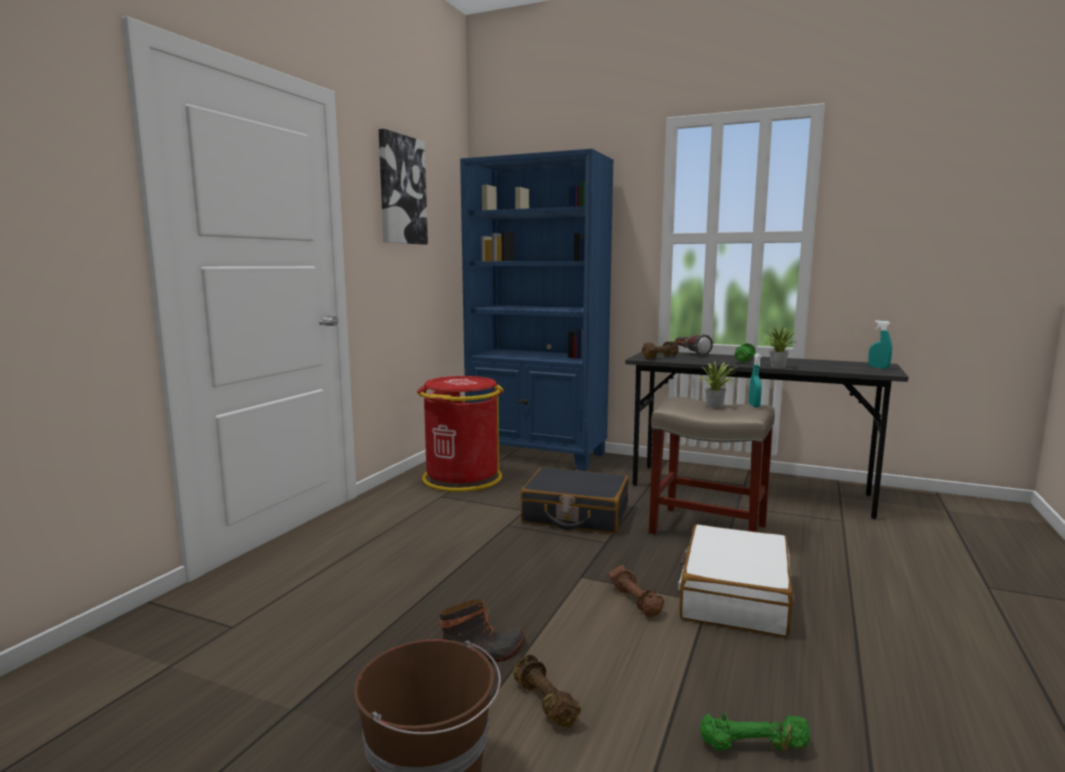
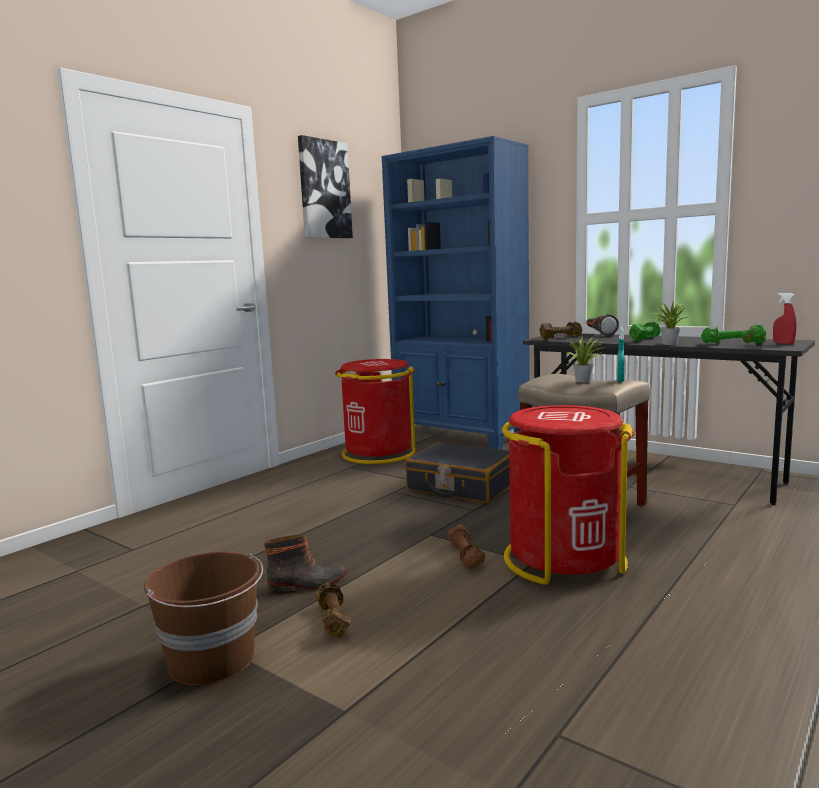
camera: 15 degrees right, 0 degrees up
(733, 596) = (563, 559): white suitcase -> red trash can
(754, 747) = (489, 670): green dumbbell -> green dumbbell (733, 344)
(878, 367) = (783, 343): turquoise spray bottle -> red spray bottle

